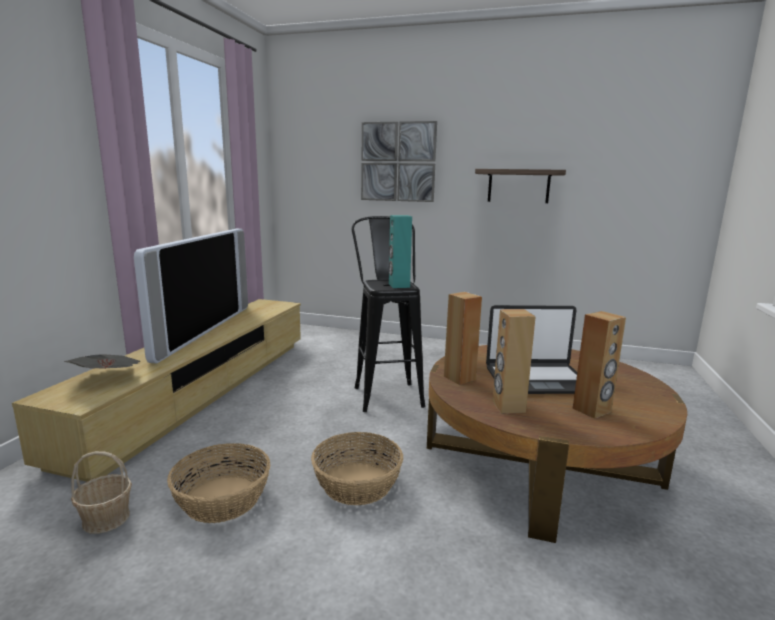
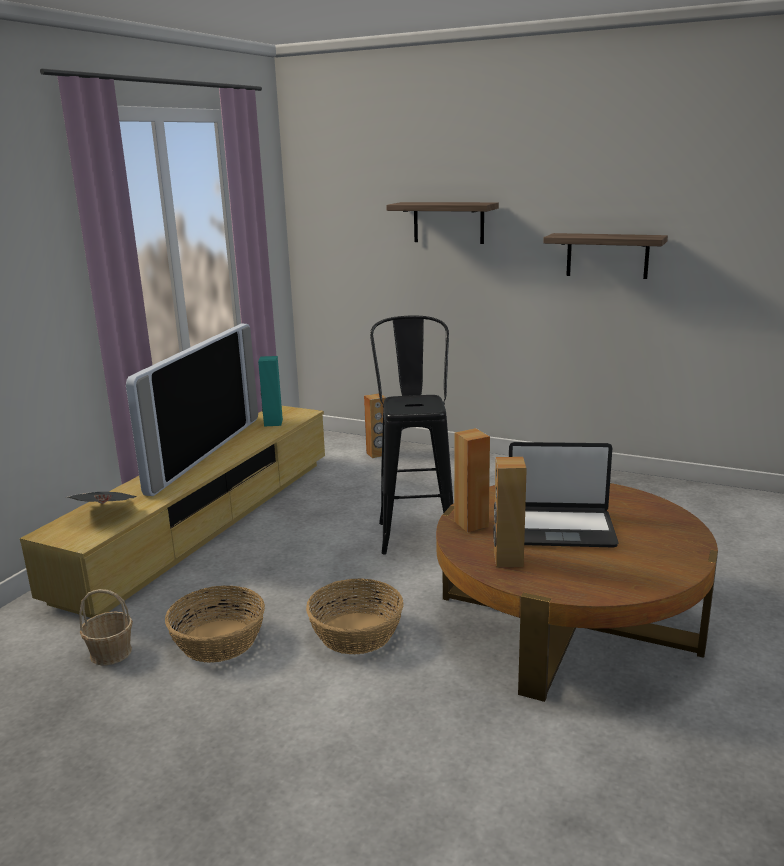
camera: 10 degrees right, 5 degrees up
(398, 162) = (448, 222): picture -> shelf
(398, 285) = (422, 406): turquoise speaker -> turquoise speaker (273, 423)
(592, 410) = (599, 567): brown speaker -> brown speaker (377, 454)

